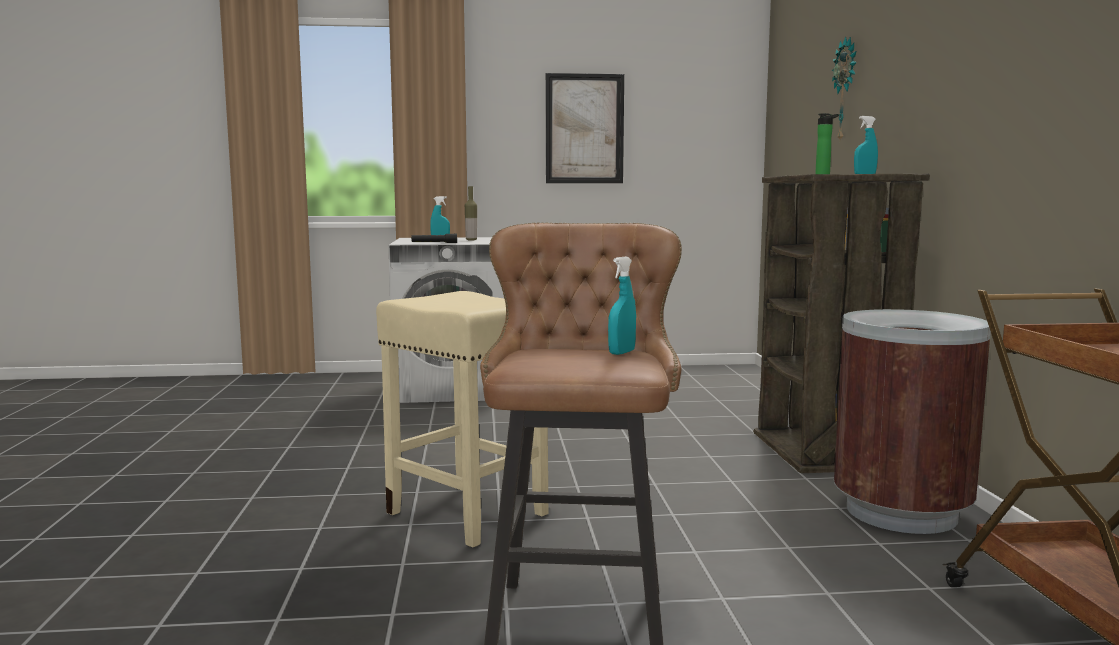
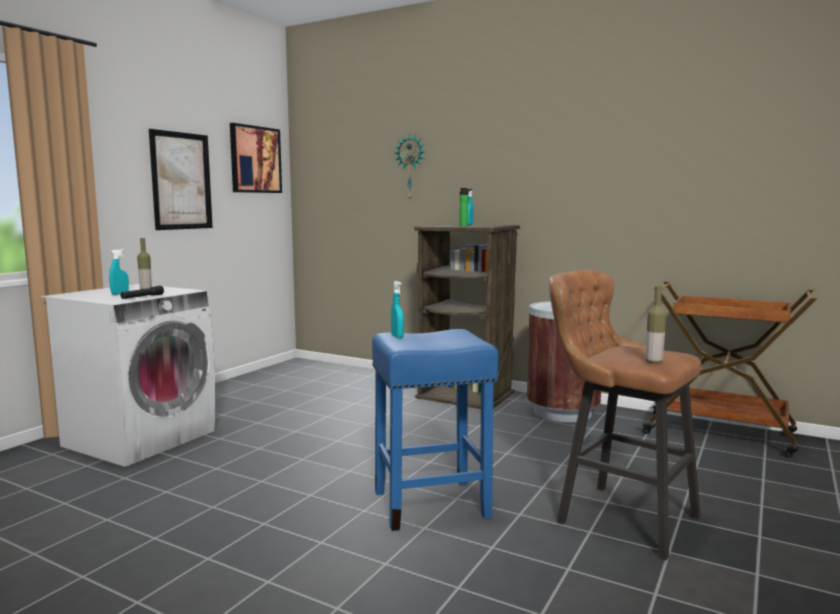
camera: 55 degrees left, 0 degrees up
(469, 514) = (433, 504): beige stool -> blue stool
(536, 363) = (653, 362): none -> bottle
(622, 352) = (636, 348): turquoise spray bottle -> turquoise spray bottle (397, 337)
(700, 99) = (255, 159): none -> picture

